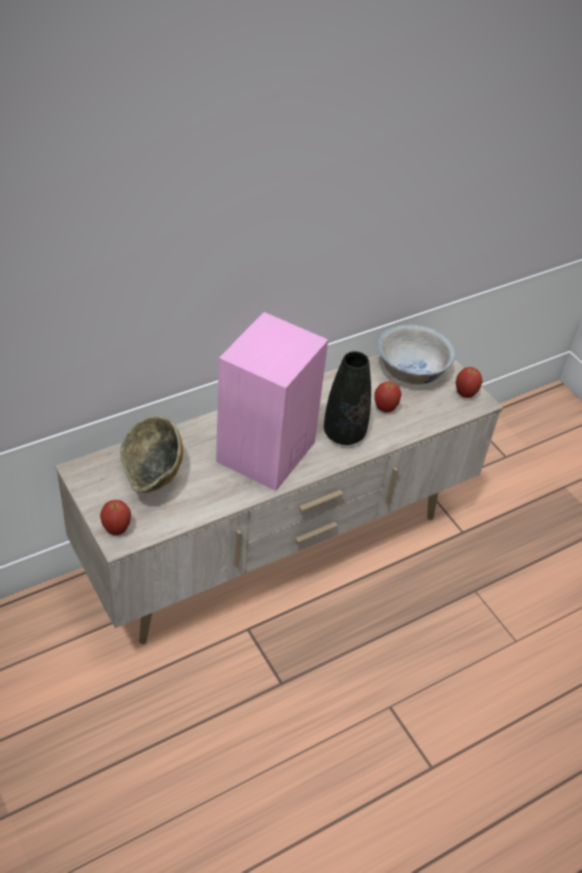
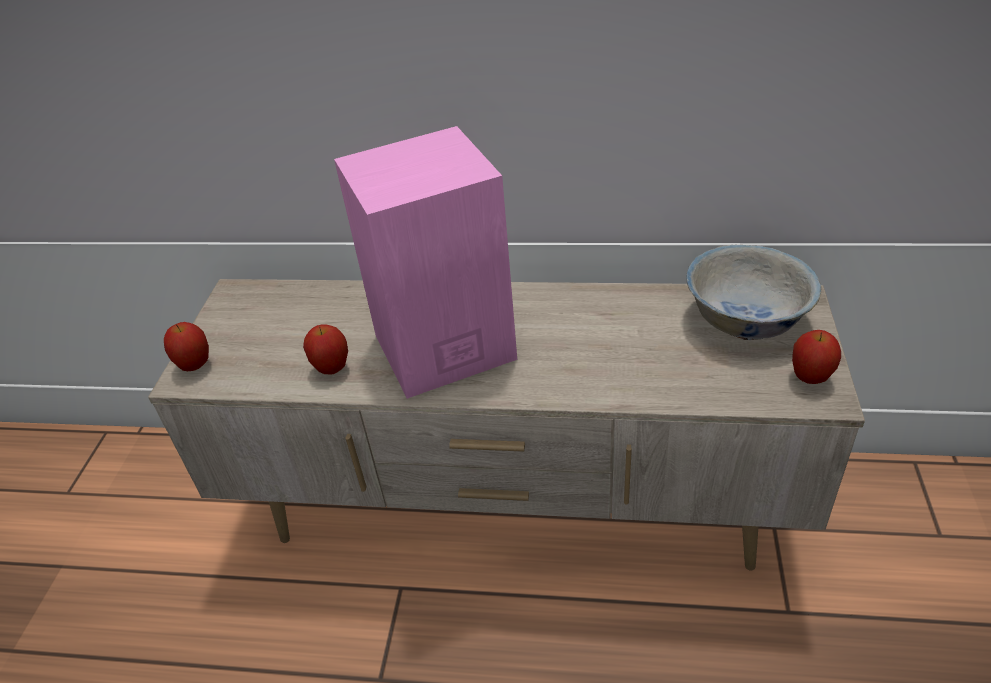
camera: 45 degrees right, 5 degrees down
(152, 478) = (291, 327): bowl -> none
(344, 434) = (567, 364): black vase -> none
(385, 409) = (658, 353): apple -> apple (332, 369)

